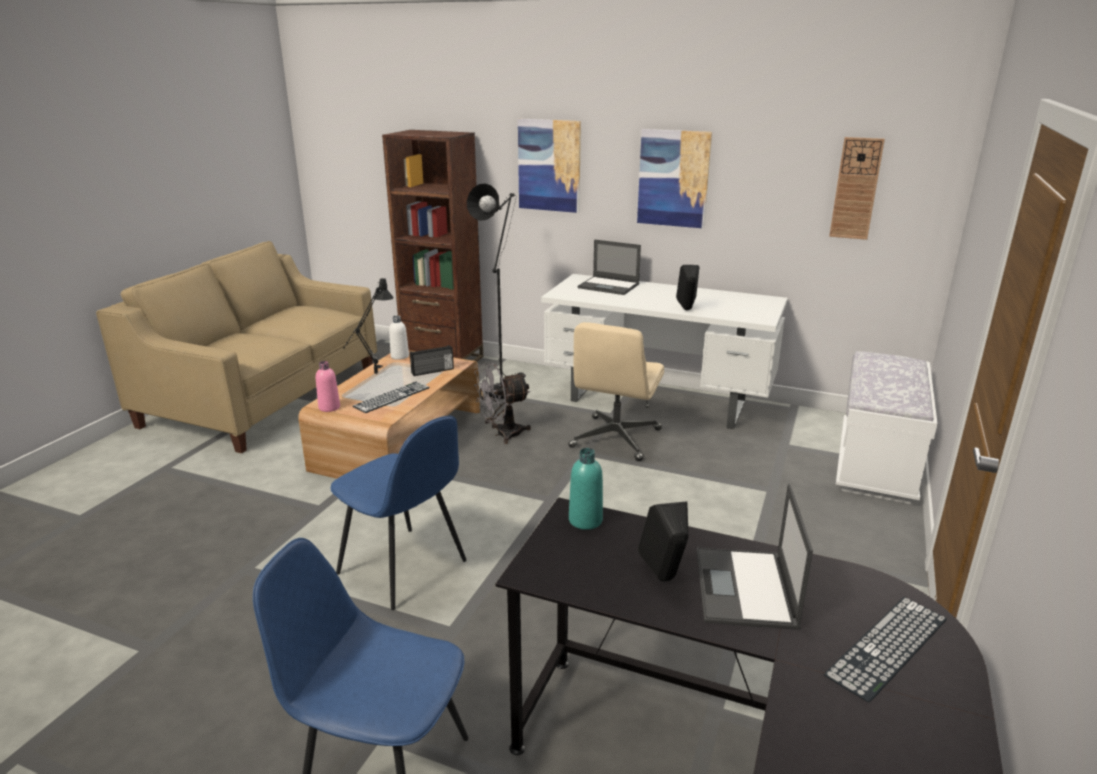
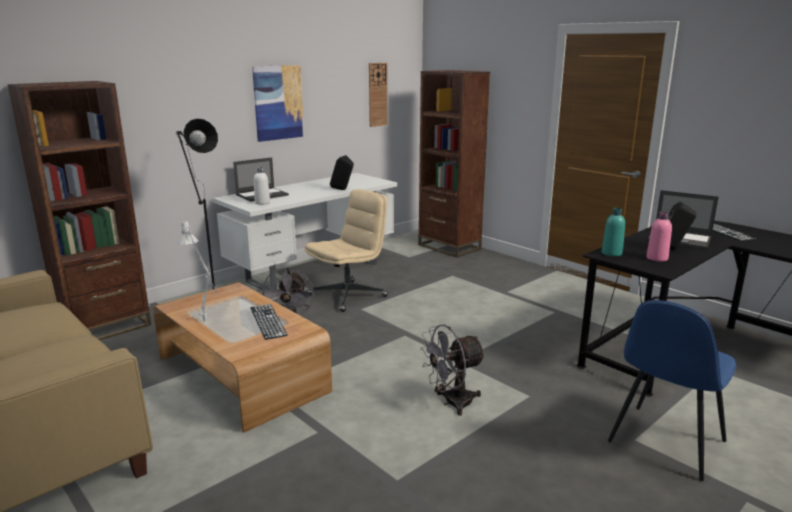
camera: 65 degrees left, 5 degrees down
(329, 407) = (252, 350): pink bottle -> pink bottle (657, 258)
(373, 376) = (207, 323): black table lamp -> white table lamp
(400, 356) = (178, 307): white bottle -> white bottle (262, 203)
(404, 568) = (451, 403): blue chair -> grey fan
(432, 371) = (237, 299): radio -> none
(549, 165) = (178, 105): picture -> none
(615, 439) = (348, 295): beige office chair -> beige office chair turned 90 degrees counterclockwise
(876, 464) = (449, 247): white bench -> brown bookcase

